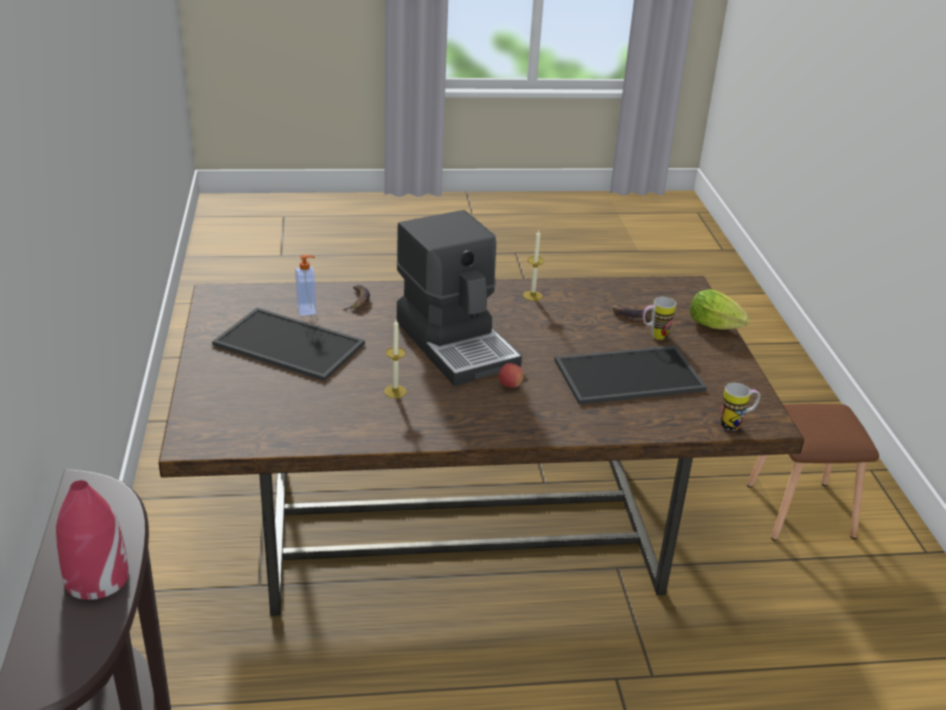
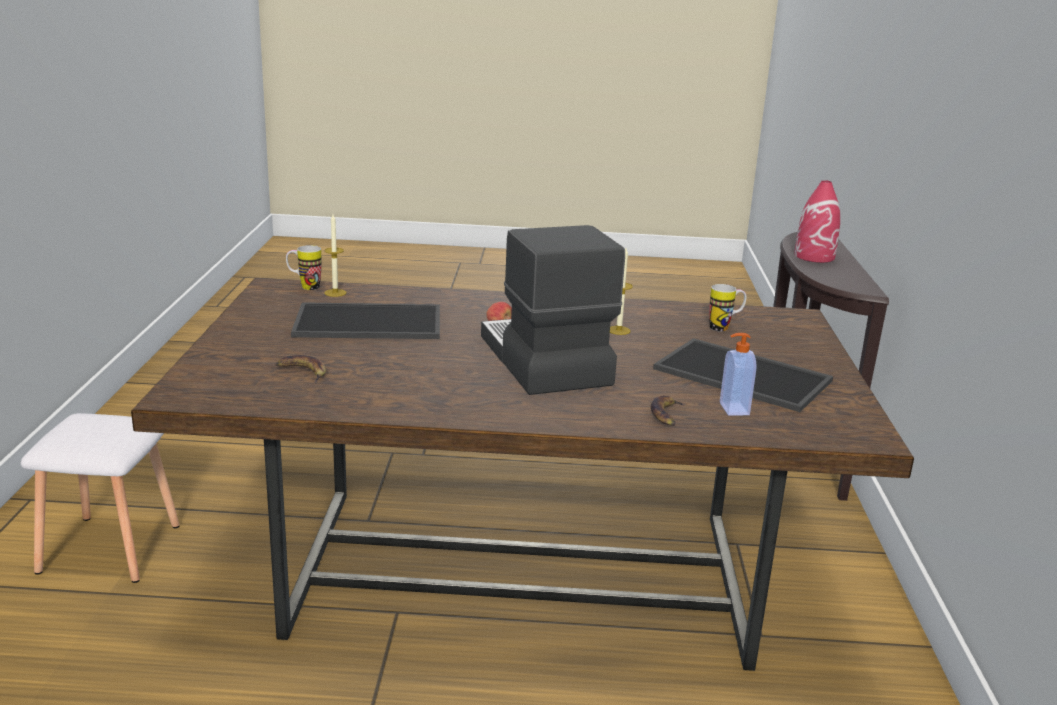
camera: 170 degrees left, 10 degrees down
(532, 295) = (418, 402): candle -> candle (335, 293)
(654, 336) = (301, 349): mug -> mug (724, 328)
(717, 327) = (210, 351): lettuce -> none
(801, 511) = (109, 547): brown stool -> white stool

